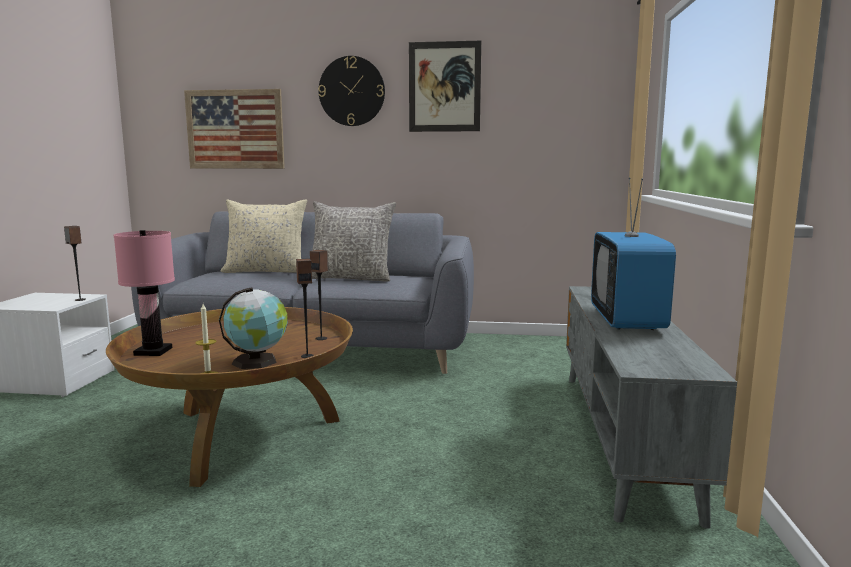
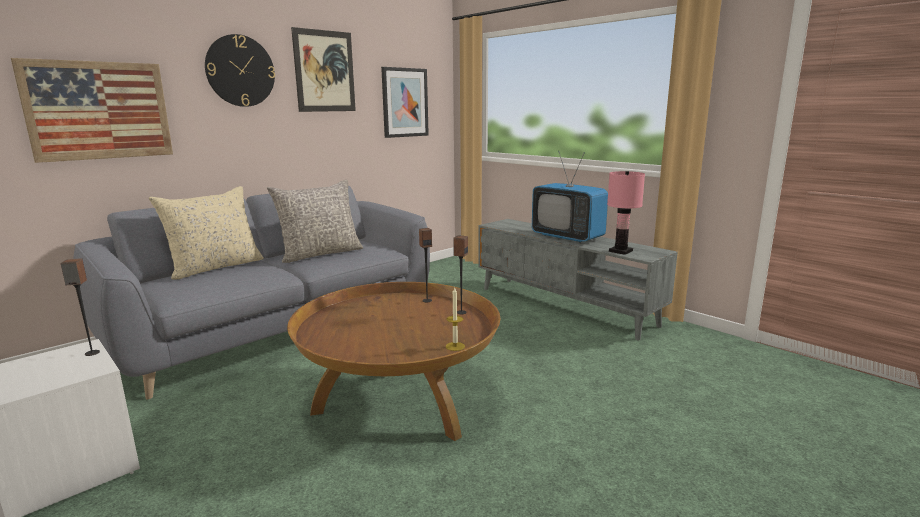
camera: 50 degrees left, 5 degrees up
(154, 351) = (352, 354): pink table lamp -> pink table lamp (620, 251)
(257, 361) = (447, 327): globe -> none
(556, 121) = (405, 102): none -> picture

